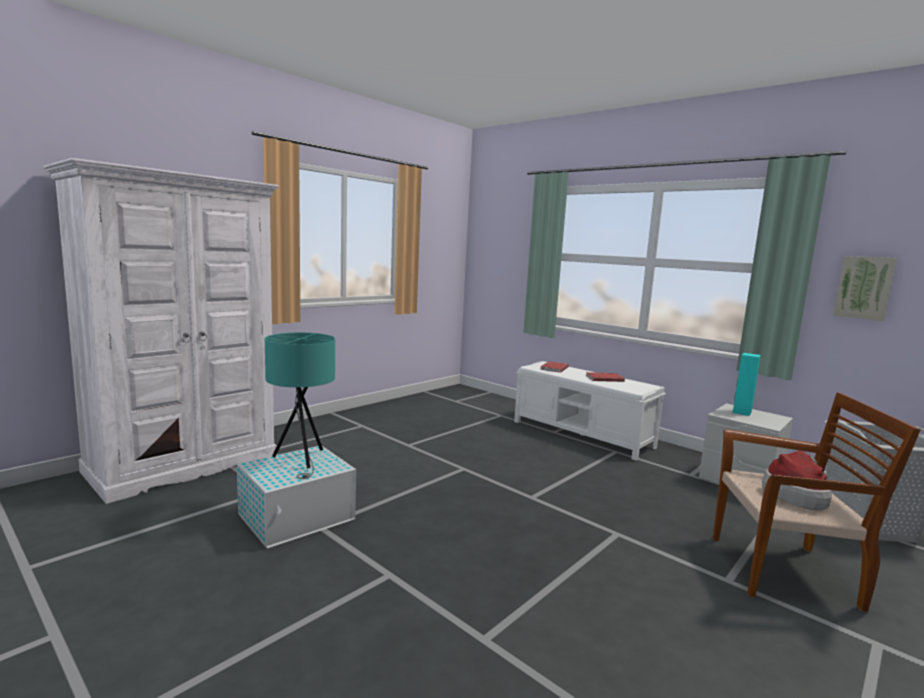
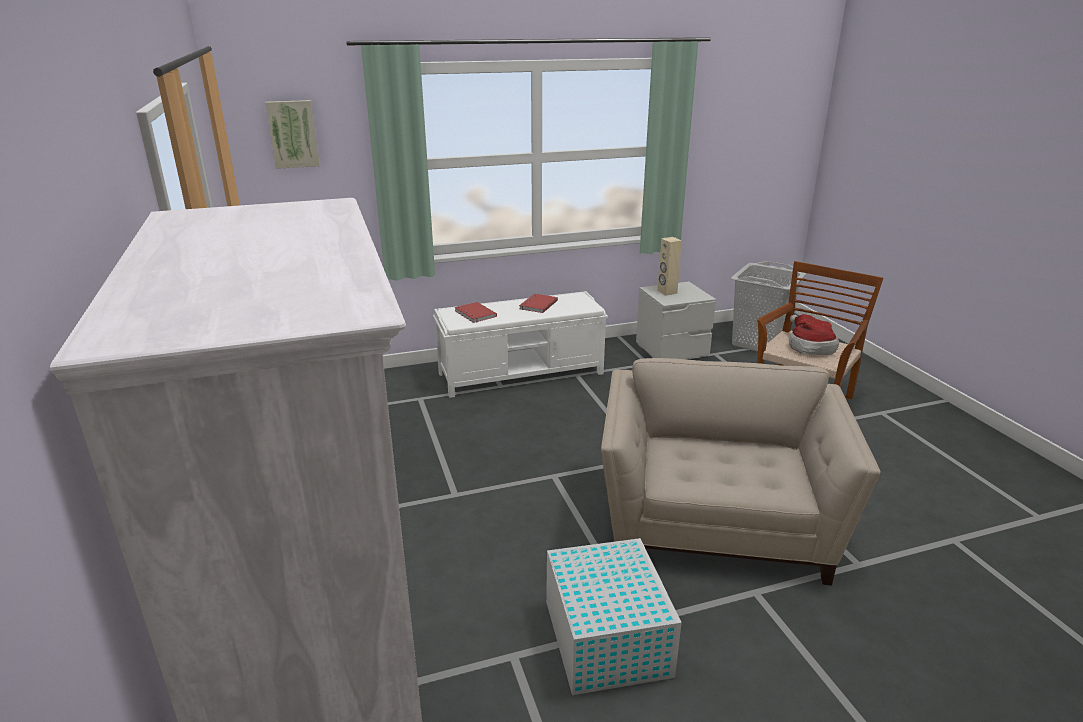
camera: 60 degrees left, 15 degrees up
(301, 460) = (593, 576): turquoise table lamp -> none
(475, 542) = (716, 521): none -> beige armchair
(741, 412) = (667, 292): turquoise speaker -> beige speaker
(864, 287) = (715, 158): picture -> picture (293, 134)

